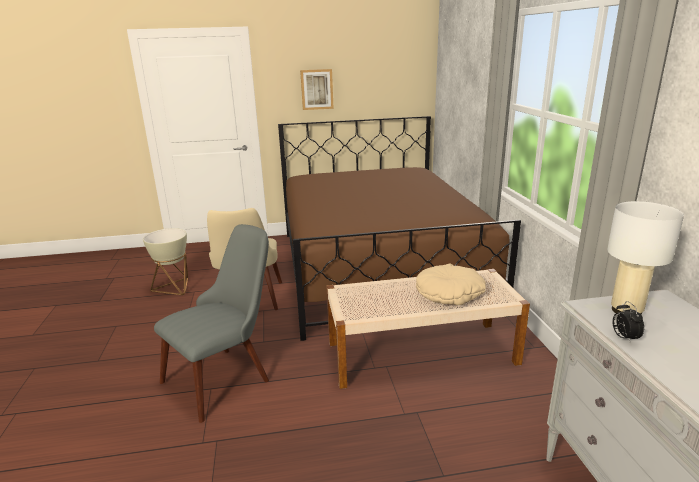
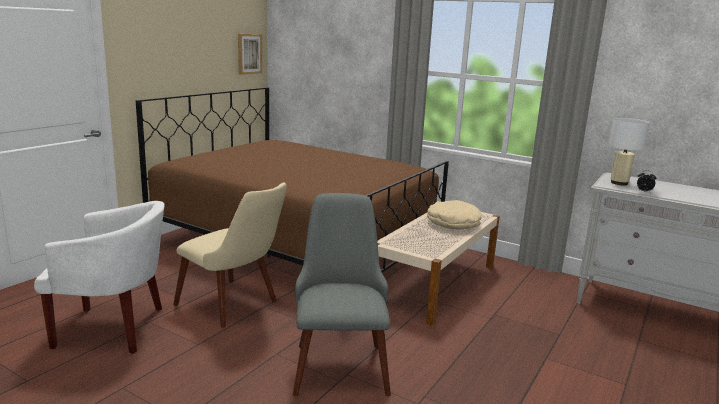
camera: 50 degrees left, 5 degrees down
(174, 288) = (114, 329): planter -> white armchair
(317, 89) = (170, 58): picture -> picture (249, 54)

